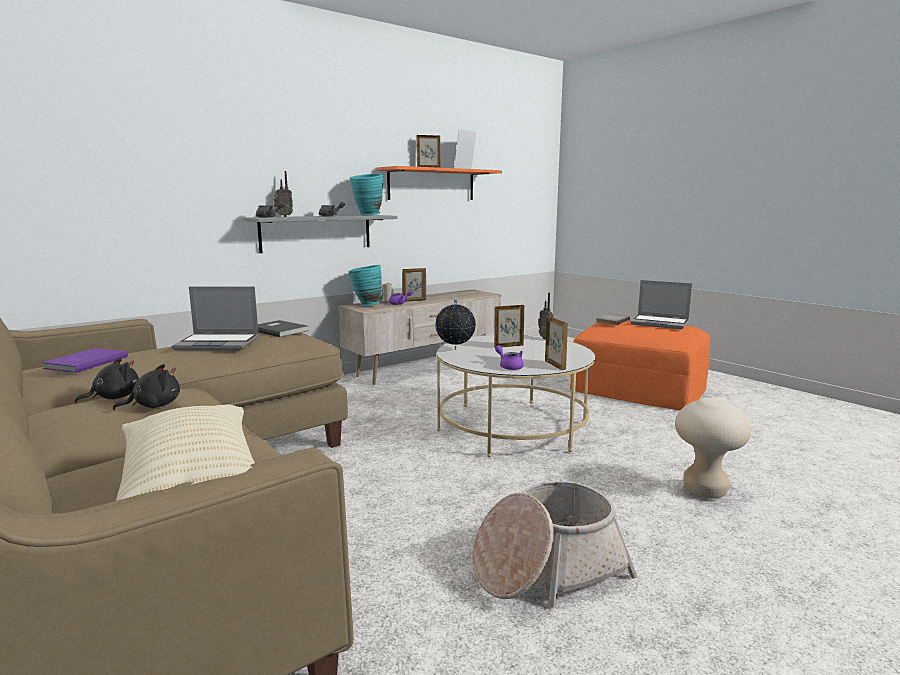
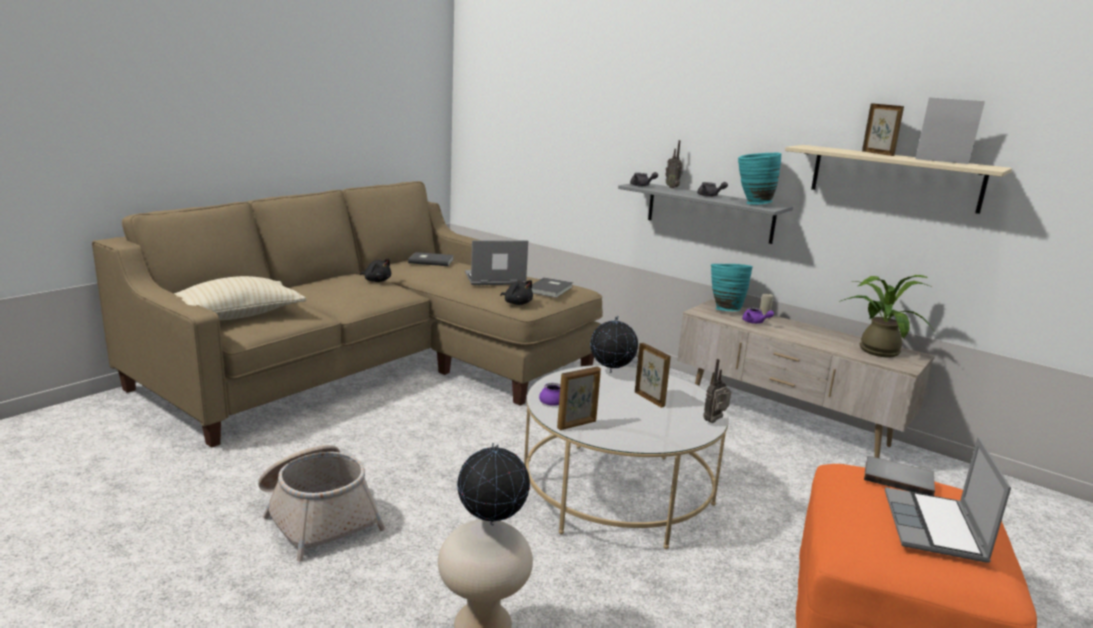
camera: 75 degrees right, 5 degrees up
(84, 362) = (431, 260): purple book -> grey book
(154, 406) = (359, 290): black plush toy -> black plush toy (517, 303)
(219, 343) = (494, 279): laptop -> laptop turned 90 degrees clockwise
(414, 300) = (786, 328): picture frame -> none
(432, 184) = (895, 178): orange shelf -> beige shelf
(460, 294) = (876, 349): none -> potted plant
(709, 398) = (491, 523): none -> globe

